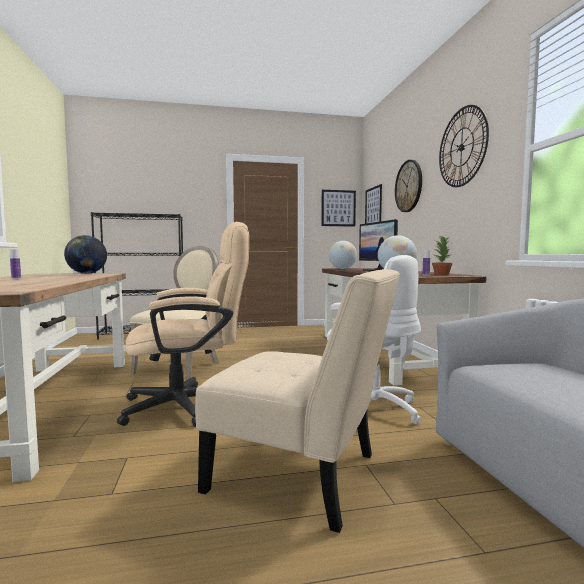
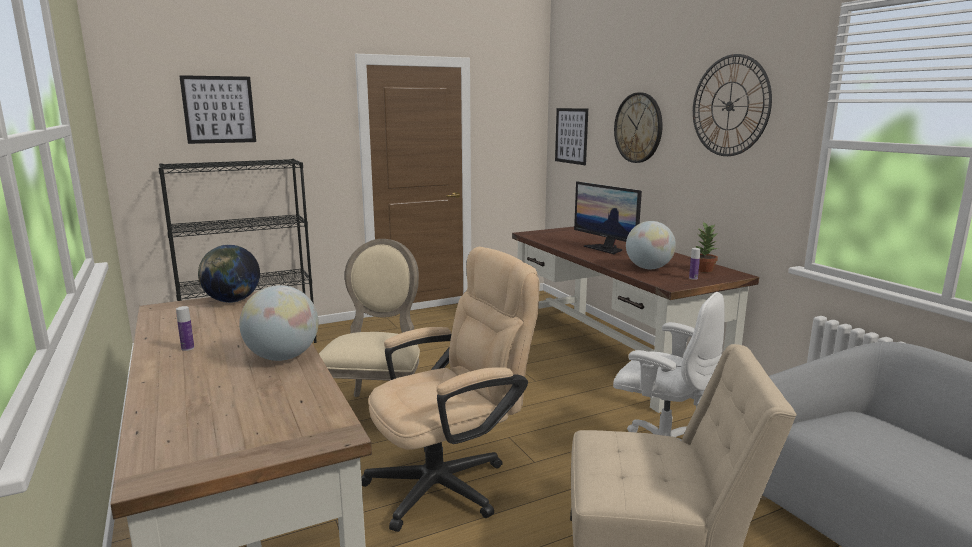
camera: 15 degrees left, 10 degrees up
(338, 208) = (517, 132): picture -> picture (219, 109)
(342, 268) = (545, 236): globe -> globe (283, 357)

